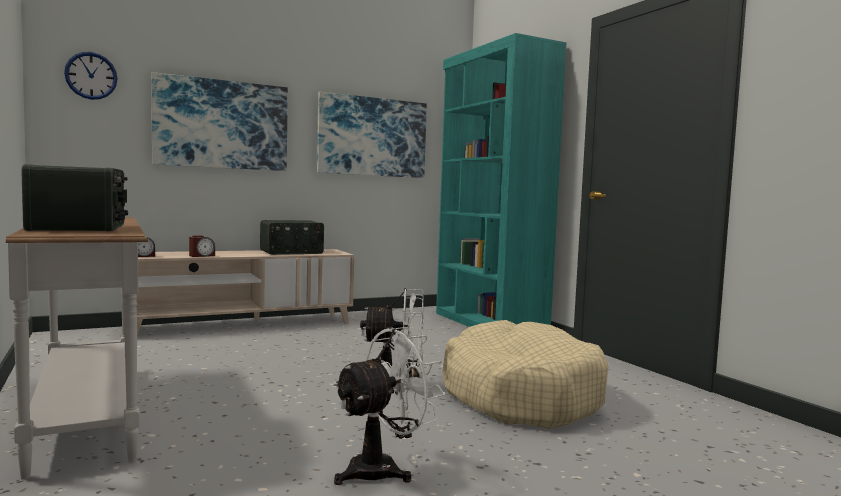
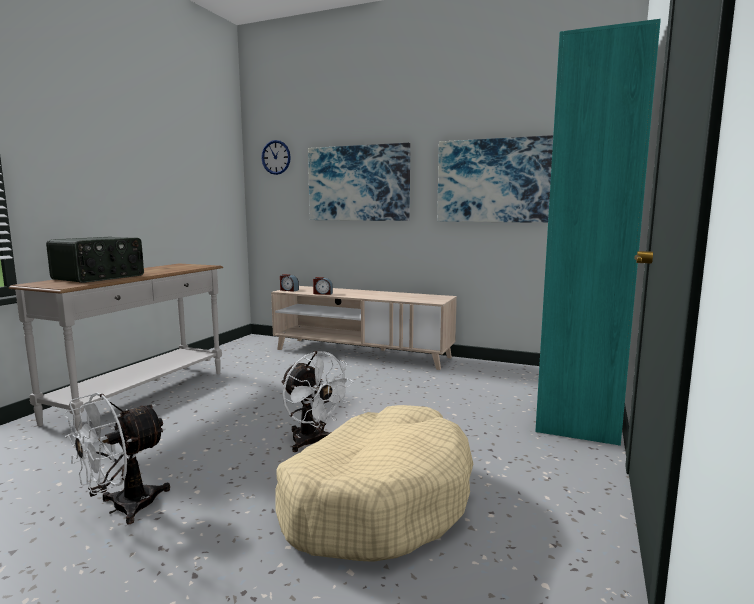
camera: 50 degrees right, 5 degrees up
(291, 252) = (400, 296): radio -> none
(383, 469) = (122, 508): white fan -> white fan turned 120 degrees clockwise

